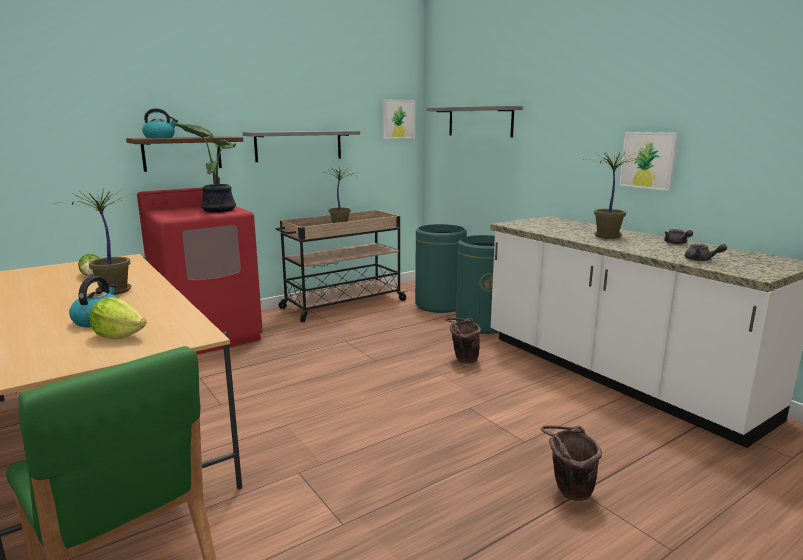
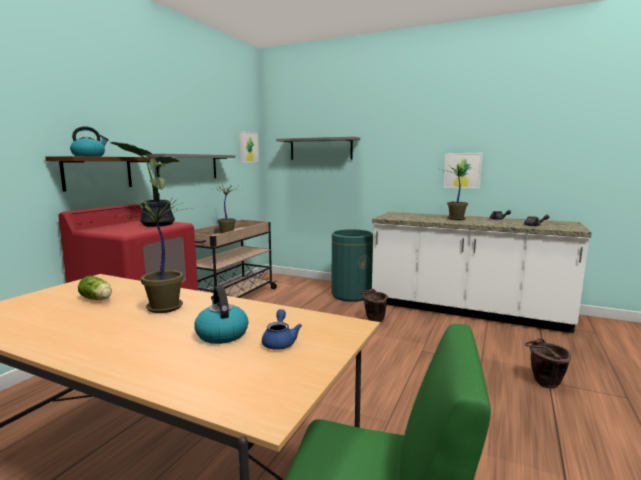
camera: 30 degrees left, 5 degrees down
(119, 335) = (280, 342): lettuce -> blue teapot
(439, 305) = (305, 287): green trash can -> none

